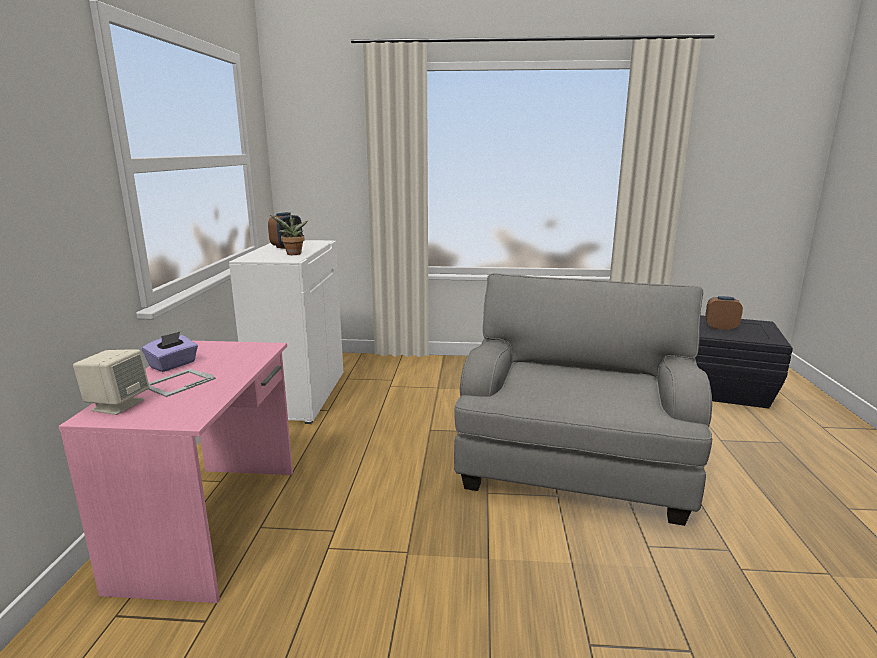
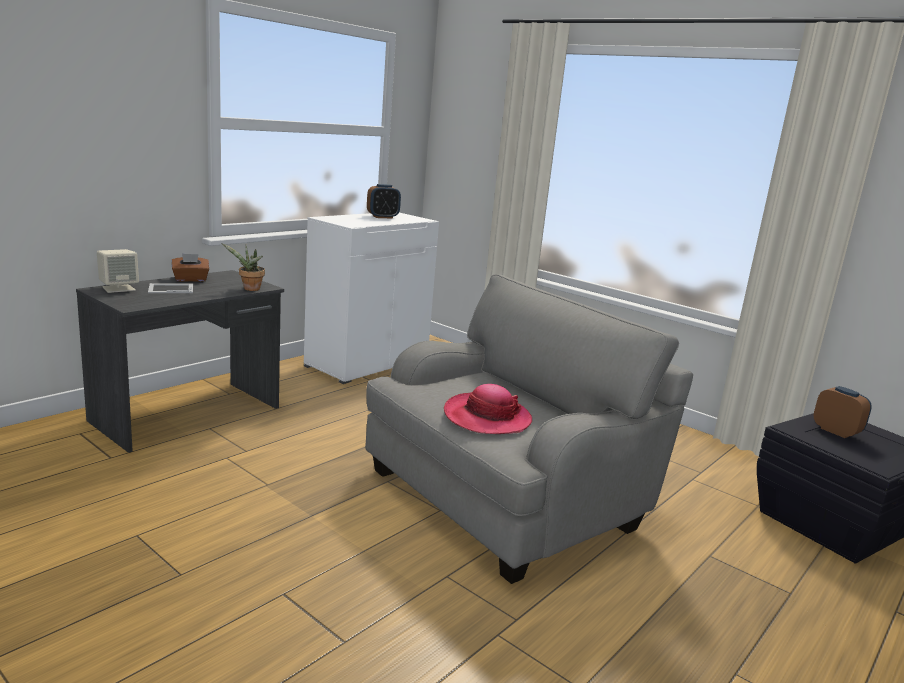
camera: 35 degrees right, 0 degrees up
(173, 365) = (190, 279): purple tissue box -> brown tissue box
(214, 524) = (188, 414): pink desk -> grey desk
(293, 254) = (366, 222): potted plant -> potted plant (249, 289)
(600, 398) = (487, 418): none -> hat

